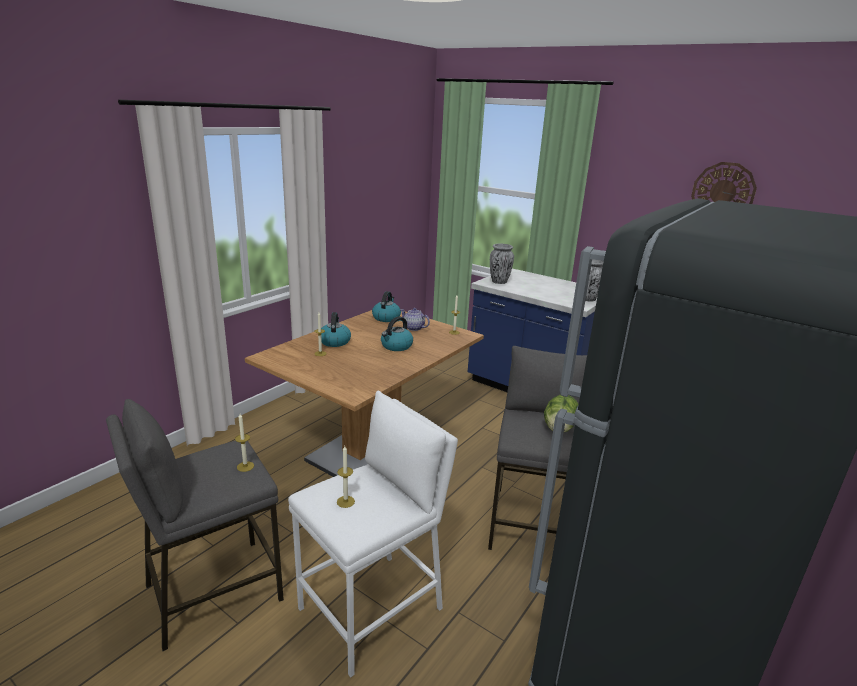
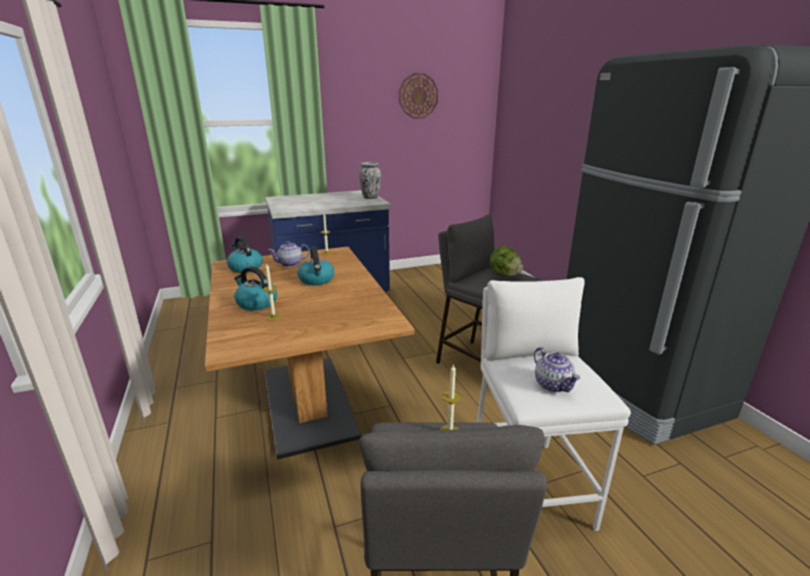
camera: 55 degrees left, 0 degrees up
(345, 501) = (553, 385): candle -> teapot
(499, 282) = (289, 206): vase -> none

